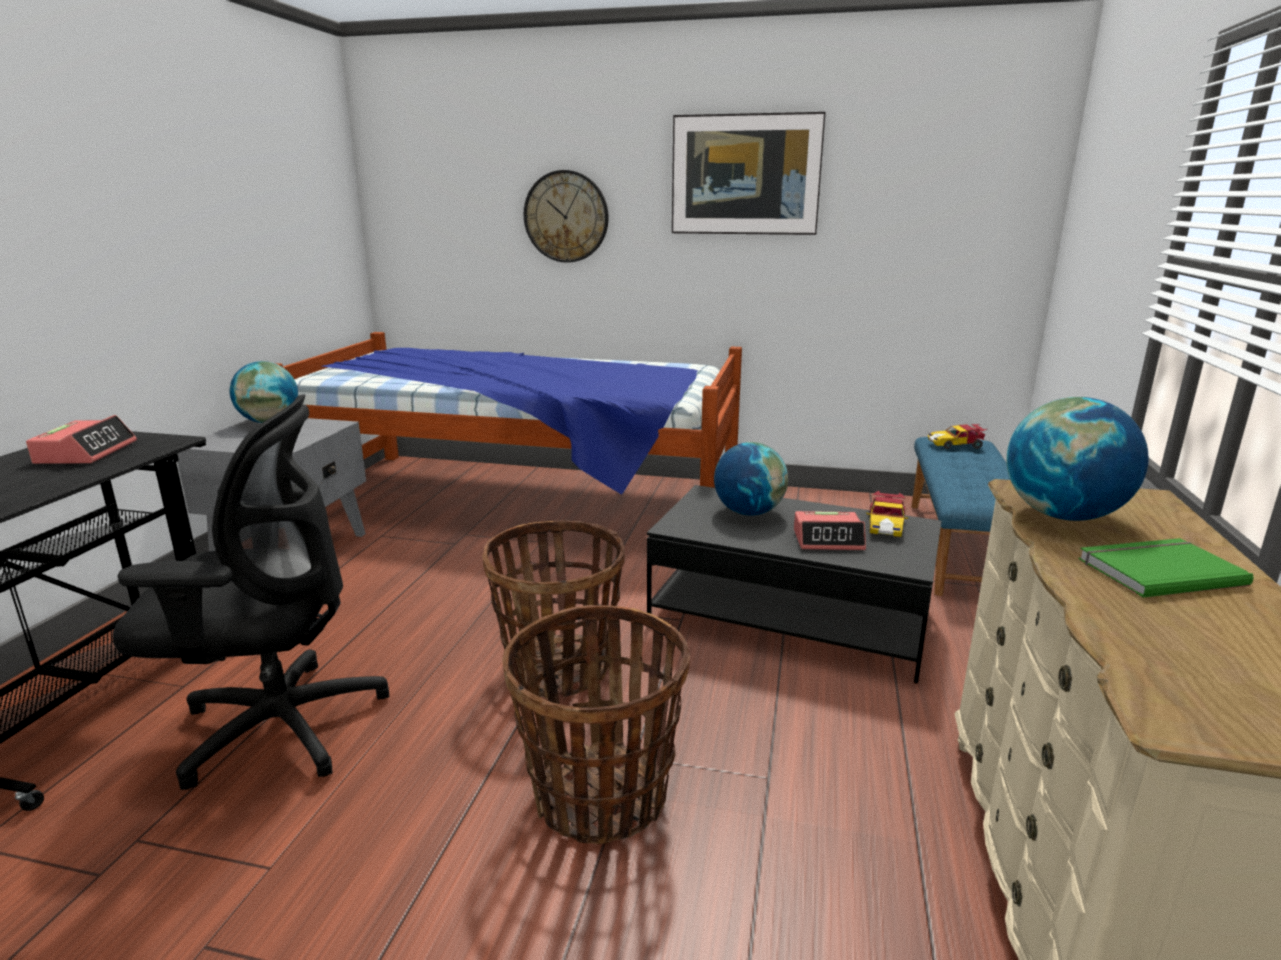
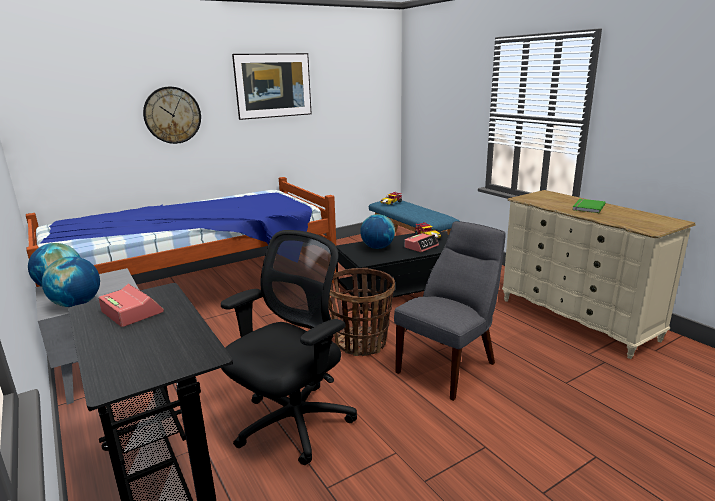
camera: 45 degrees left, 0 degrees up
(600, 797) = (449, 366): basket -> grey chair
(1063, 516) = (544, 202): globe -> globe (77, 304)

